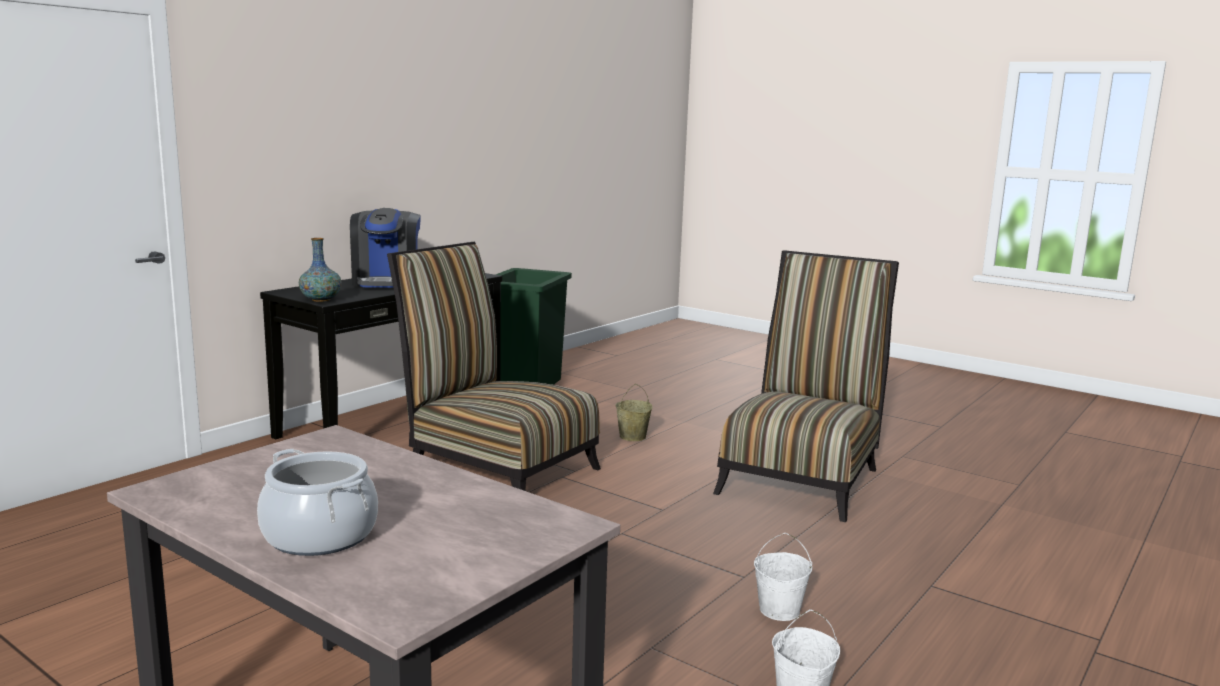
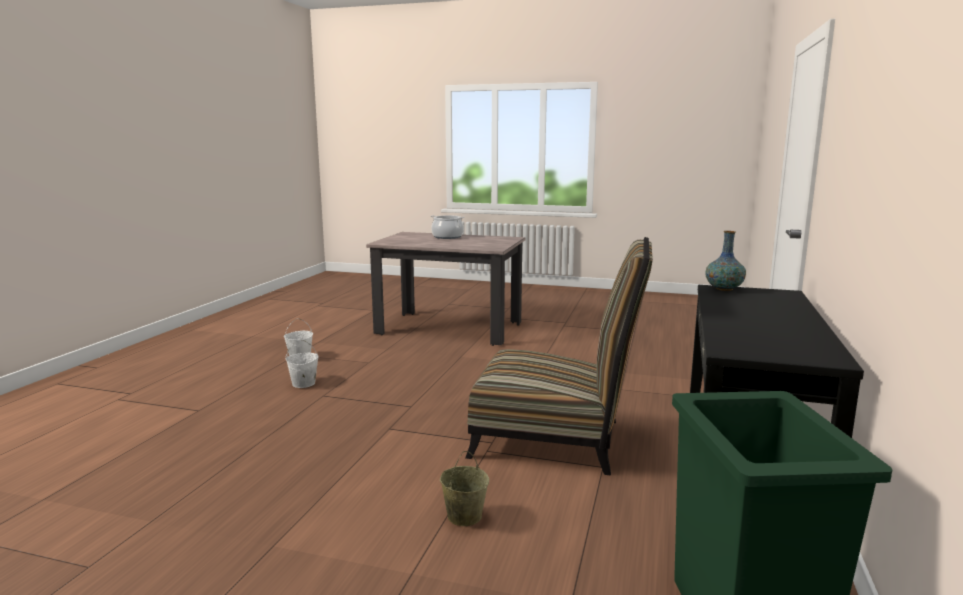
camera: 160 degrees right, 0 degrees up
(386, 282) = (770, 318): coffee machine -> none
(801, 477) = (255, 492): chair -> none

